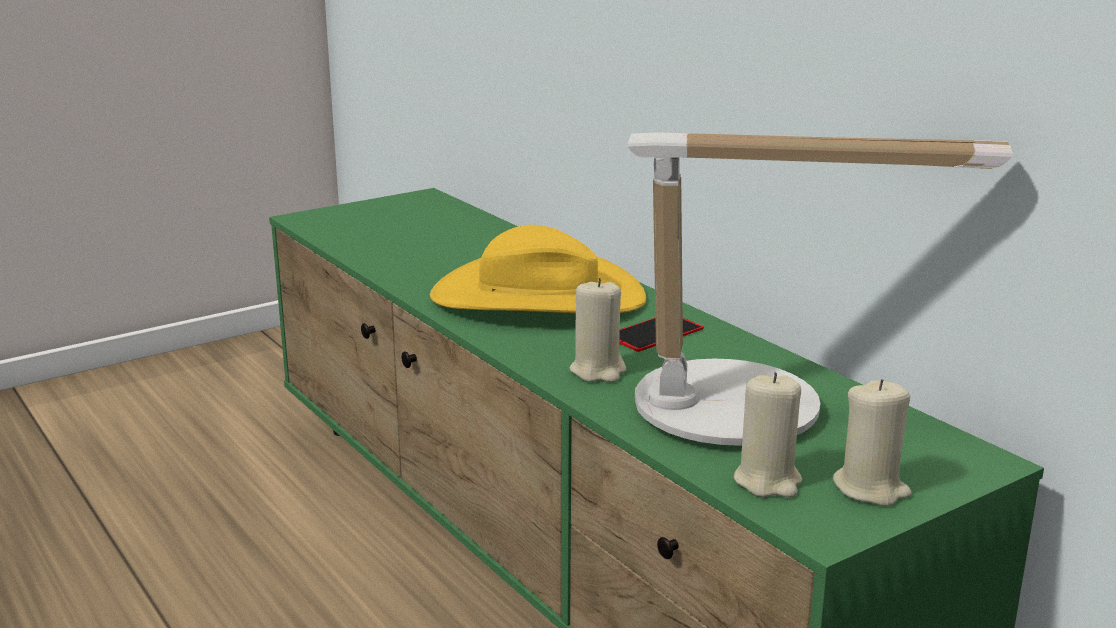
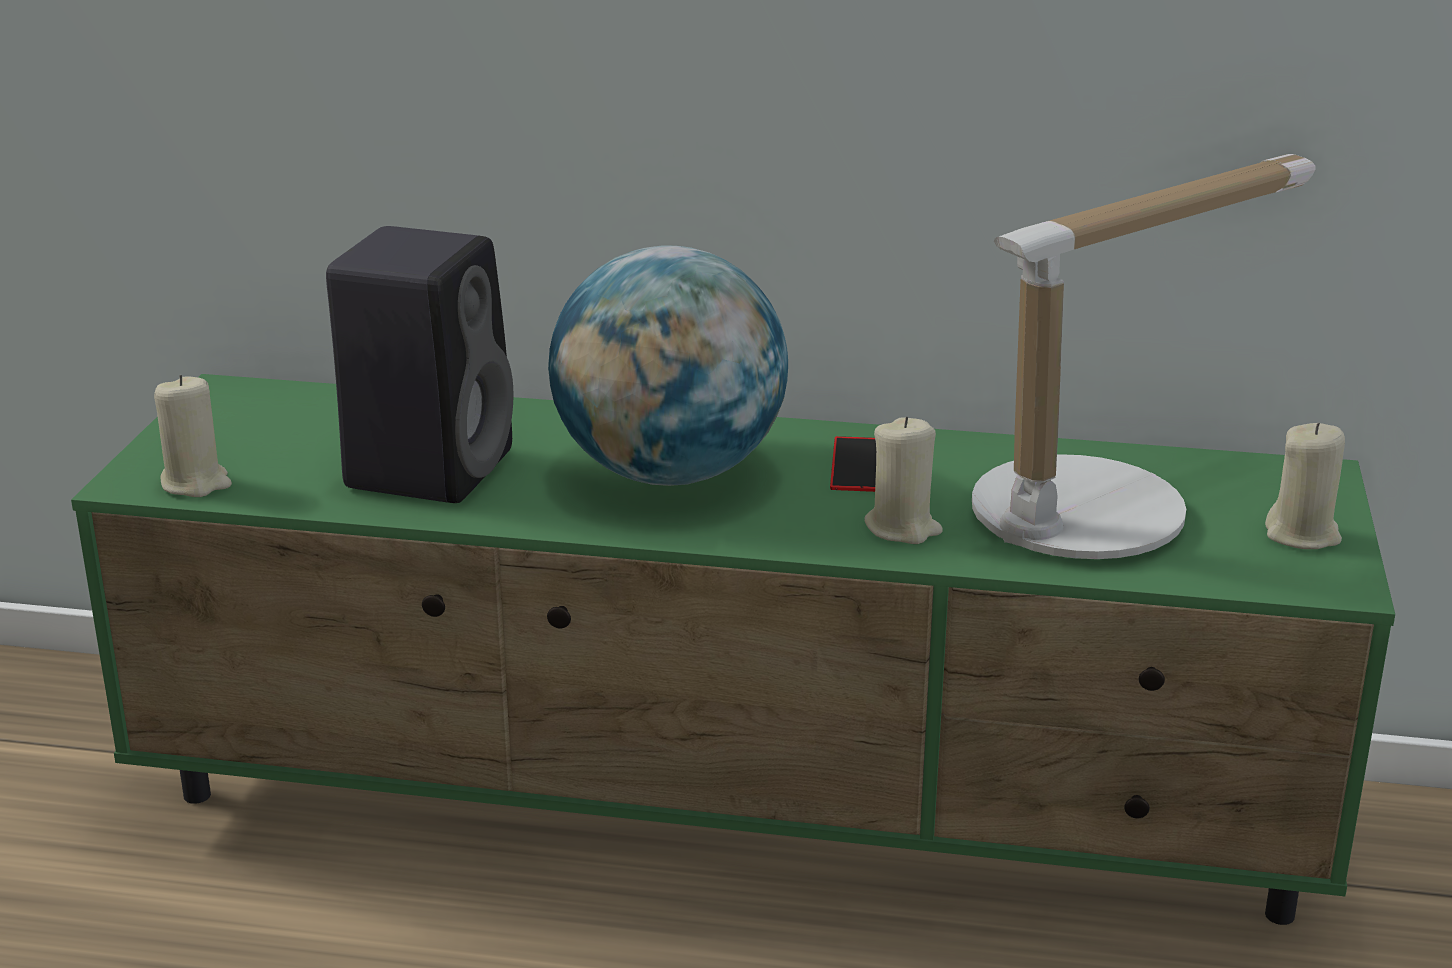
camera: 45 degrees left, 5 degrees up
(433, 254) = (430, 466): none -> black speaker
(537, 297) = (669, 473): yellow hat -> globe
(768, 481) = (1232, 565): beige candle -> beige candle (196, 483)

